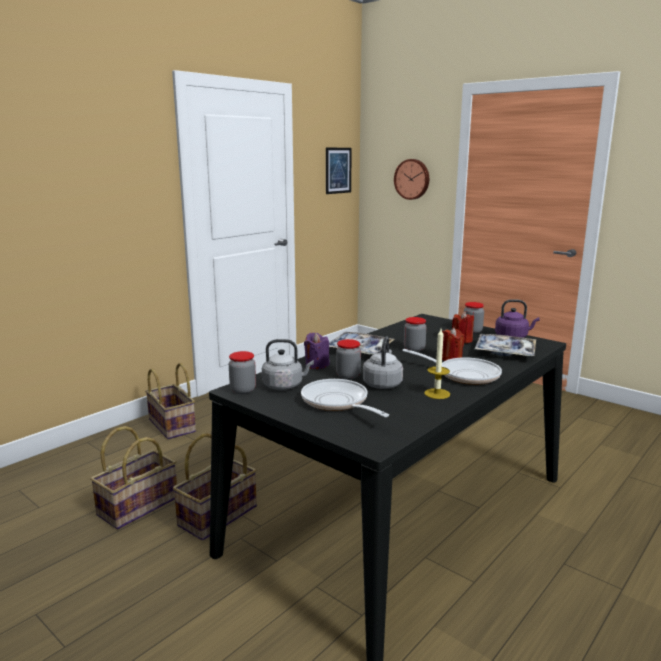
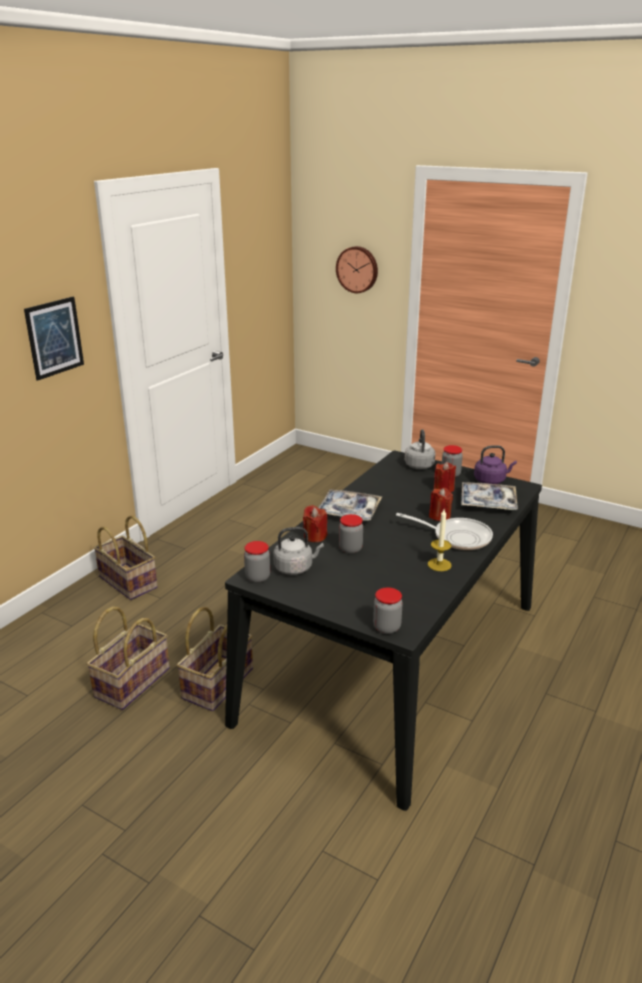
camera: 10 degrees left, 10 degrees up
(316, 365) = (315, 536): purple candle -> red candle
(337, 403) = (353, 585): frying pan -> none
(338, 170) = (270, 259): picture -> picture (54, 338)
(382, 384) = (386, 556): grey kettle -> grey kettle (419, 465)
(414, 349) = (401, 506): jar -> jar (387, 627)

